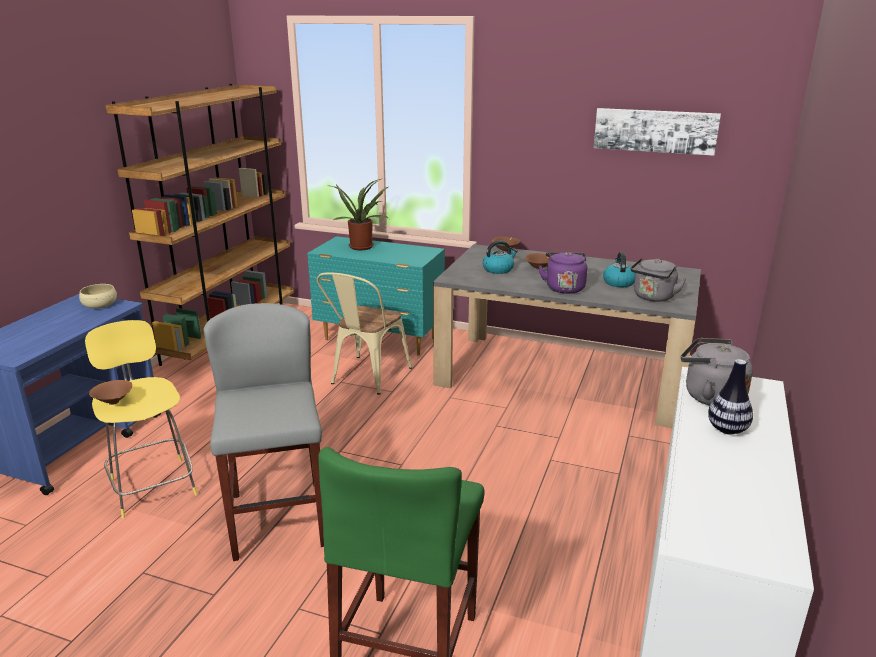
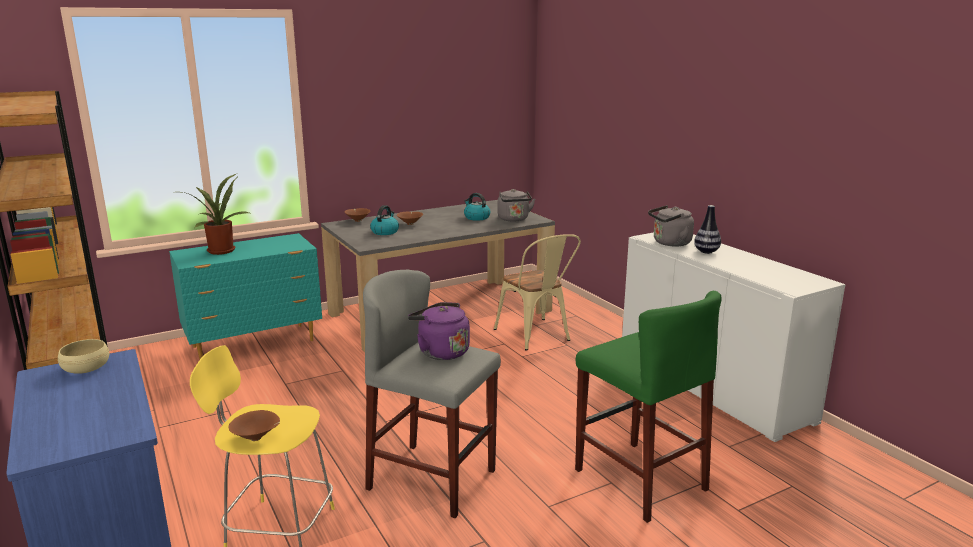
camera: 50 degrees left, 5 degrees down
(366, 378) = (302, 372): beige chair -> beige chair (536, 336)
(564, 288) = (454, 229): purple kettle -> purple kettle (441, 352)
(655, 131) = (451, 99): picture -> none

